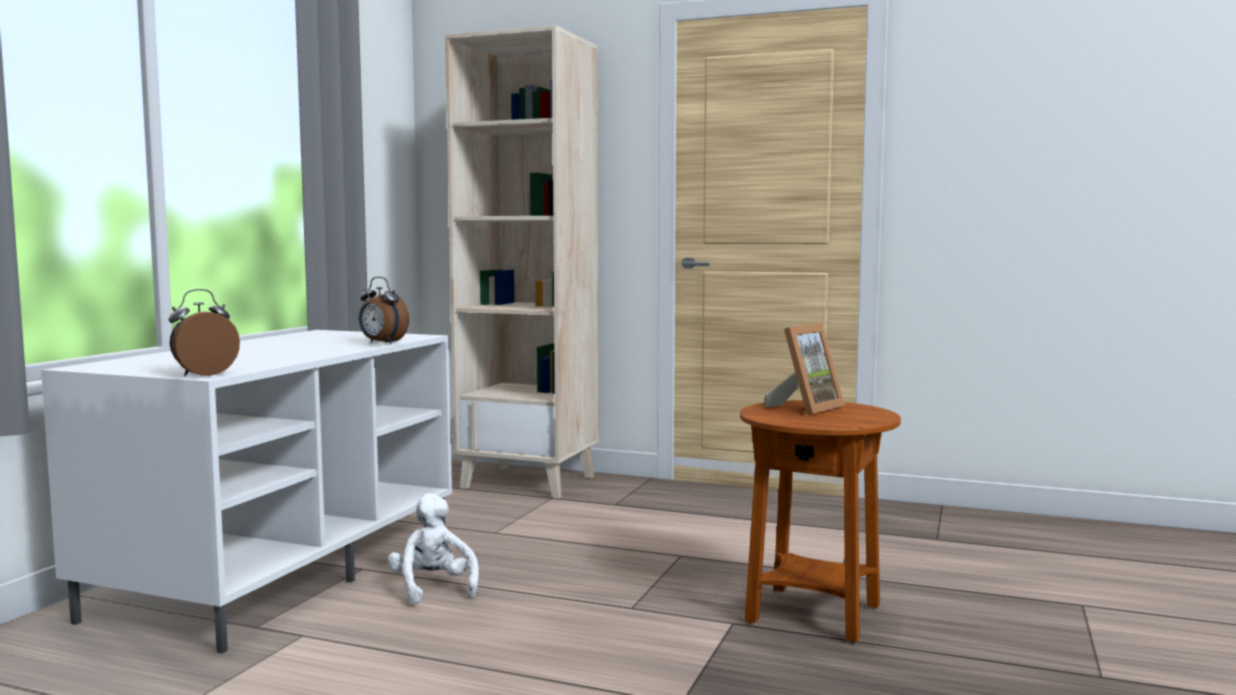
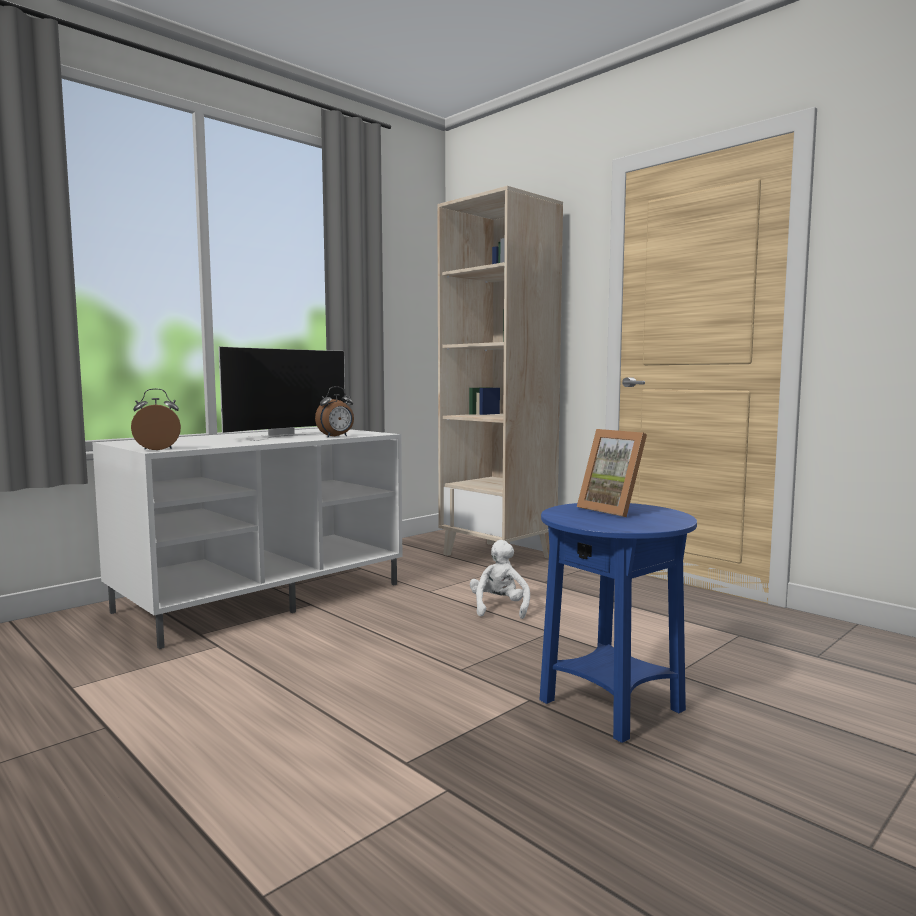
camera: 25 degrees right, 0 degrees up
(303, 345) = (283, 436): none -> television
(382, 343) = (336, 436): alarm clock -> alarm clock turned 90 degrees counterclockwise
(433, 589) = (337, 627): white plush toy -> white plush toy (499, 608)
(806, 408) = (614, 510): picture frame -> picture frame turned 75 degrees clockwise
(814, 614) = (612, 707): brown side table -> blue side table

